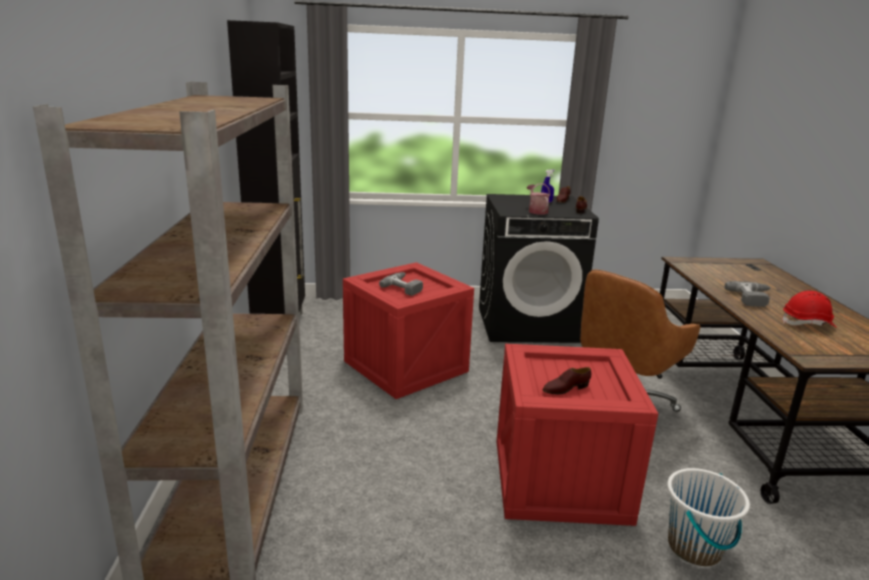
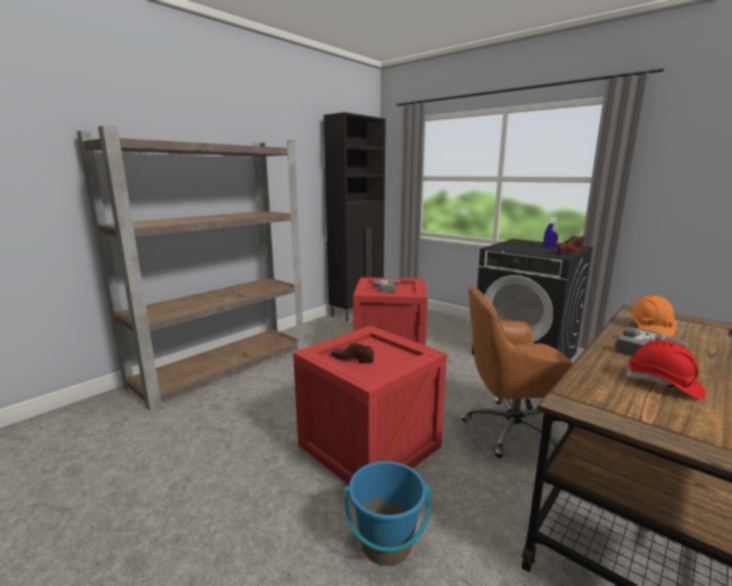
camera: 45 degrees right, 5 degrees down
(536, 211) = (521, 249): watering can -> none
(695, 547) = (386, 544): white bucket -> blue bucket
(717, 276) = (650, 328): none -> orange hard hat

